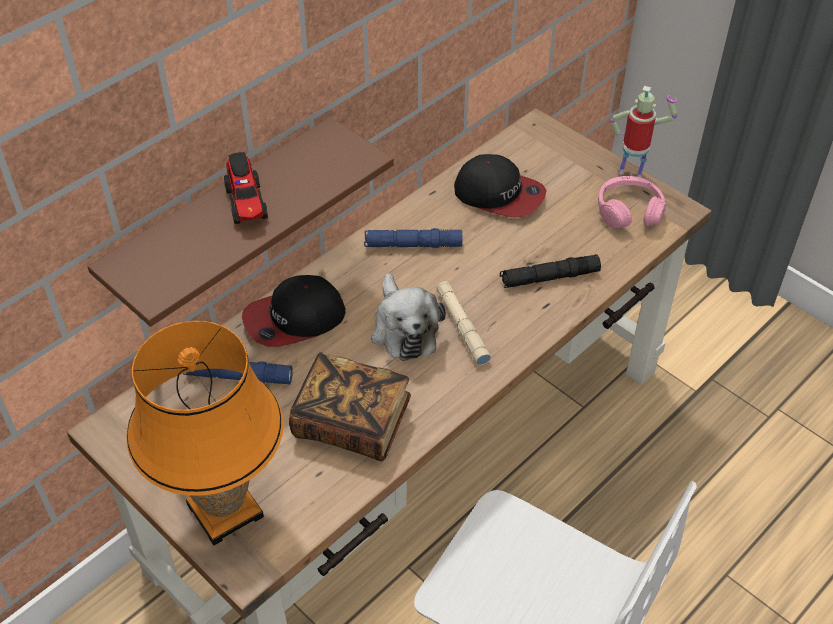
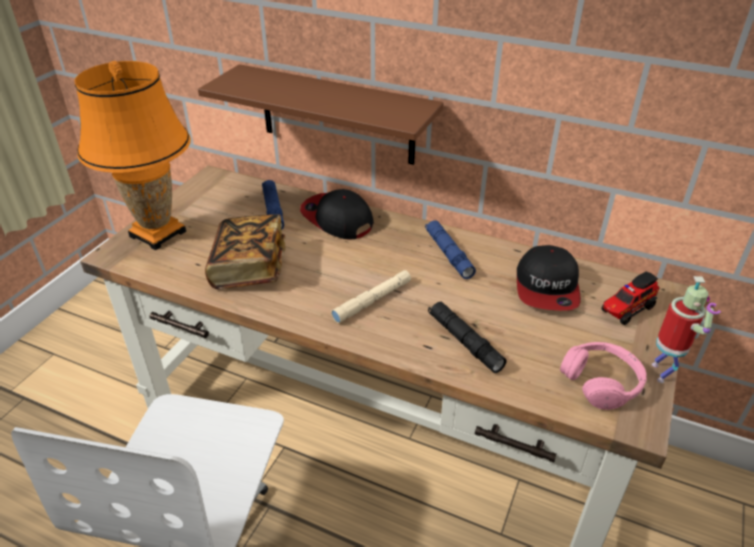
camera: 70 degrees right, 10 degrees down
(247, 205) = (322, 93): toy truck -> toy truck (626, 310)
(403, 328) = (354, 270): plush toy -> none

